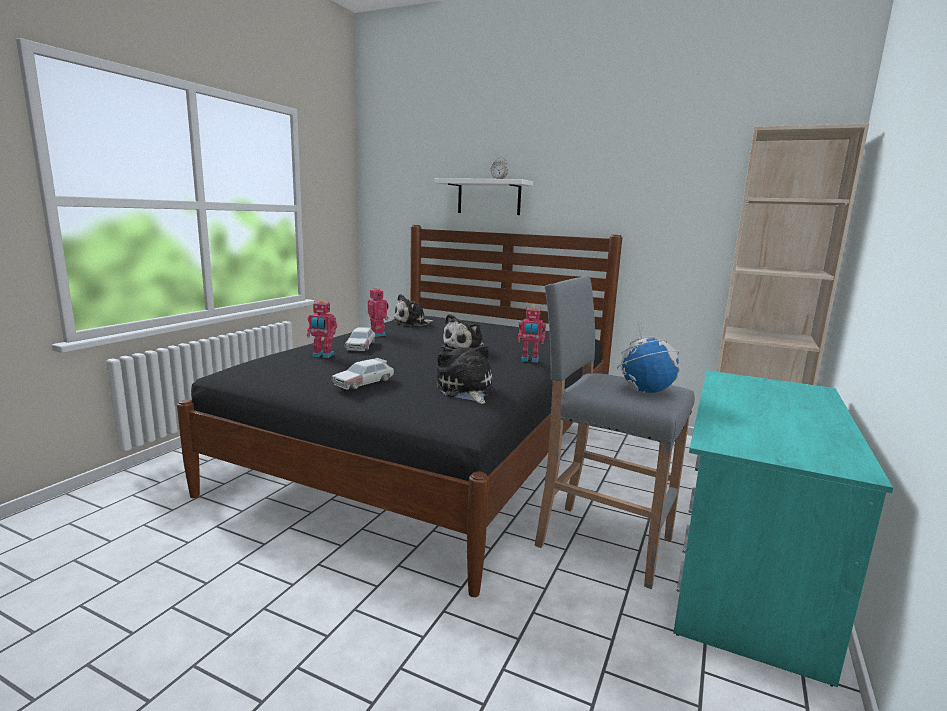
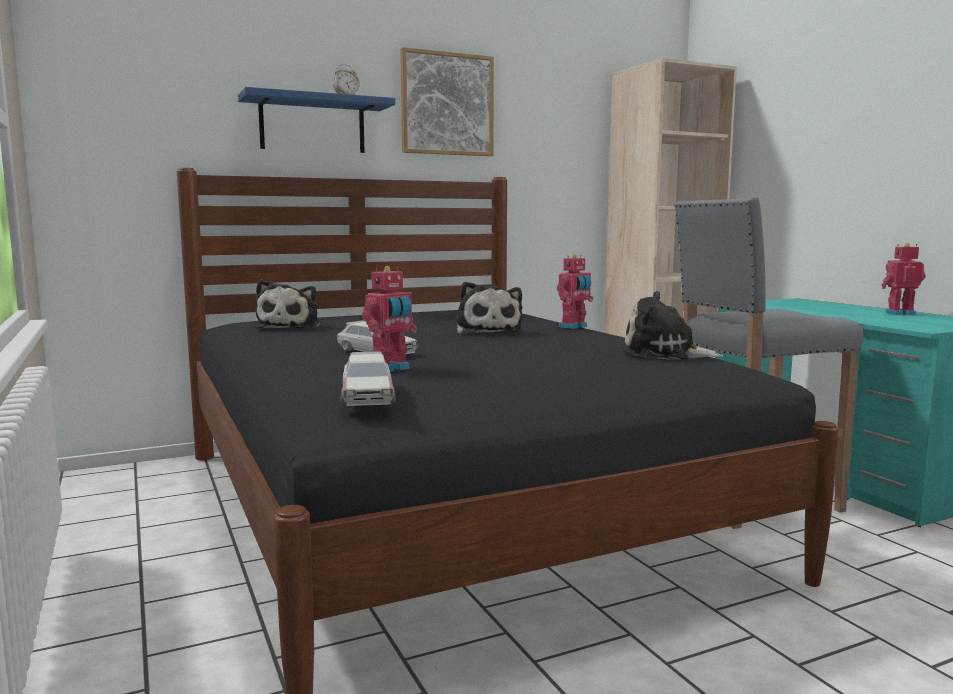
camera: 50 degrees left, 5 degrees down
(364, 382) = (572, 372): toy car -> toy car (367, 395)
(378, 334) = (325, 341): toy robot -> toy robot (899, 313)
(489, 197) = (312, 125): white shelf -> blue shelf
(583, 178) = (447, 104): none -> picture
(646, 391) = (784, 313): globe -> none

